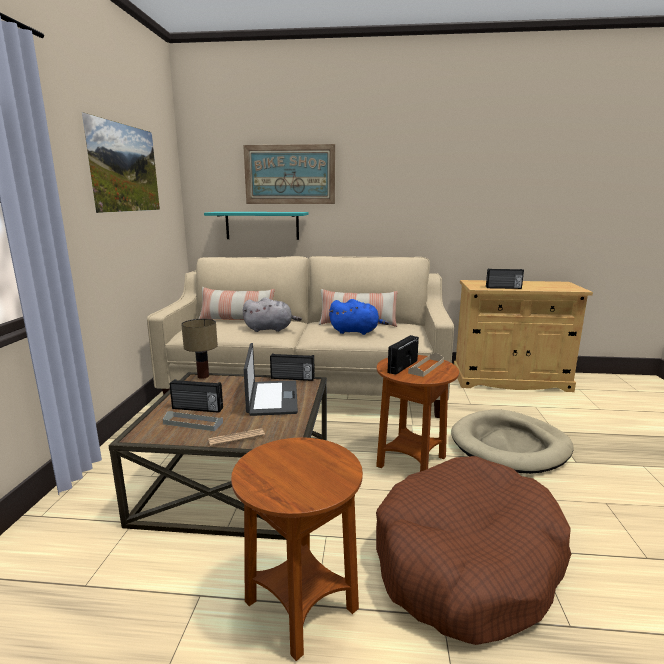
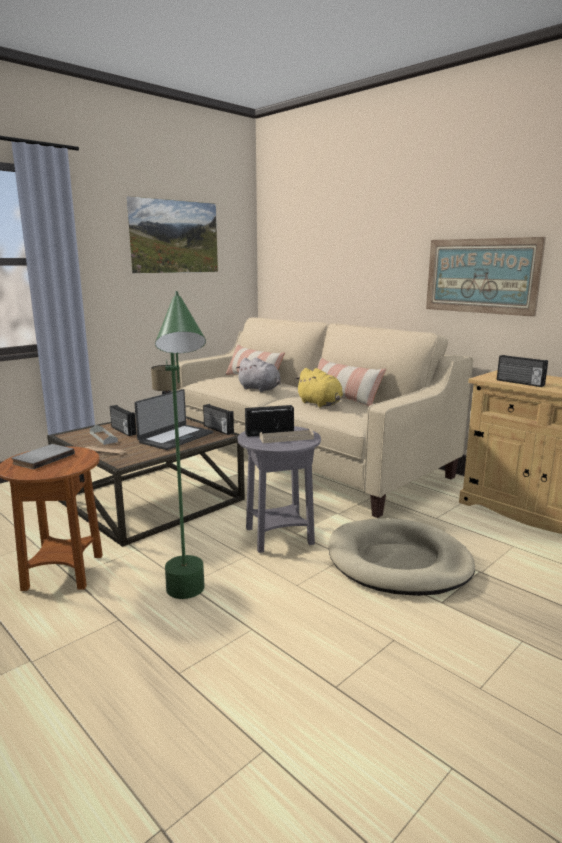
camera: 40 degrees right, 0 degrees up
(262, 225) = (312, 289): turquoise shelf -> none
(279, 470) = (42, 458): none -> grey book
(289, 174) = (336, 237): picture -> picture (481, 276)
(356, 332) = (320, 404): blue plush toy -> yellow plush toy
(411, 462) = (279, 537): brown side table -> grey side table
(467, 561) = (190, 606): brown dog bed -> green floor lamp

